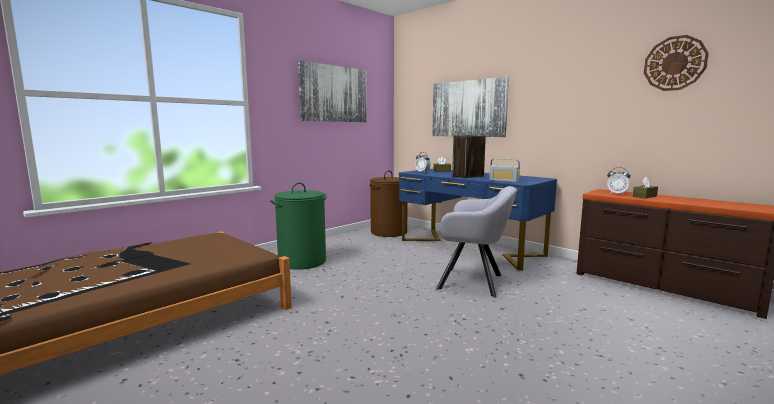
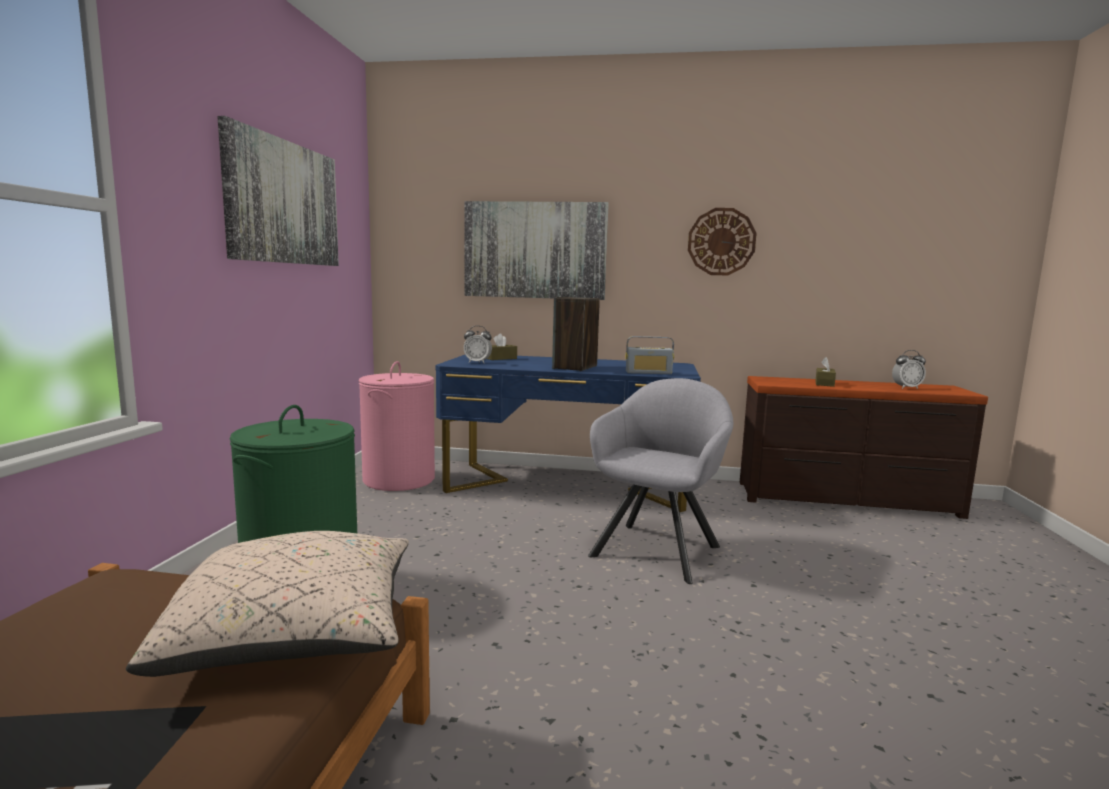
camera: 35 degrees left, 0 degrees up
(234, 255) = (297, 633): none -> beige pillow
(388, 232) = (398, 479): brown laundry basket -> pink laundry basket
(474, 282) = (659, 548): grey armchair -> grey armchair turned 45 degrees counterclockwise
(616, 194) = (790, 382): alarm clock -> alarm clock (906, 388)
(674, 63) = (842, 207): wall clock -> wall clock (721, 242)

